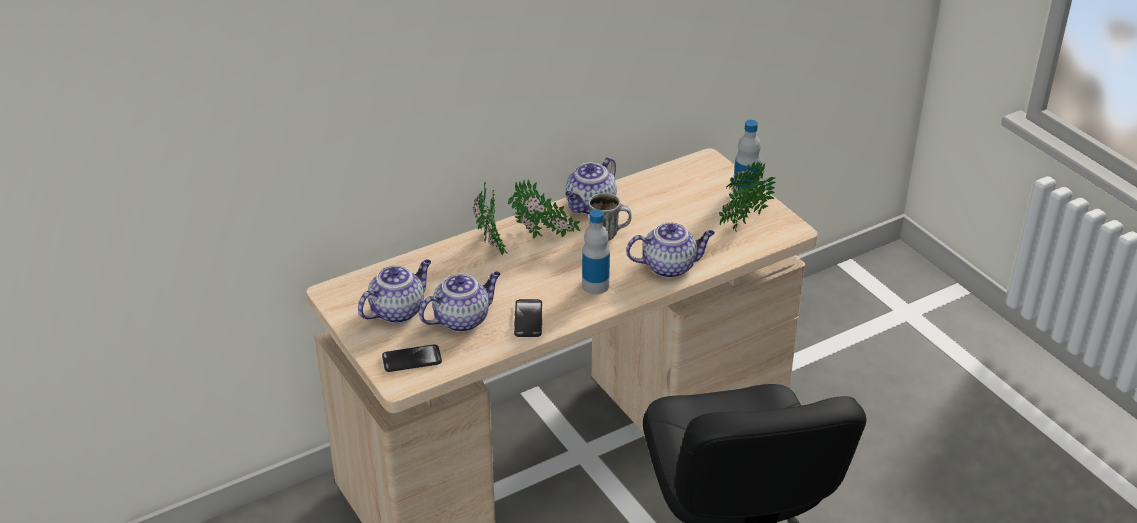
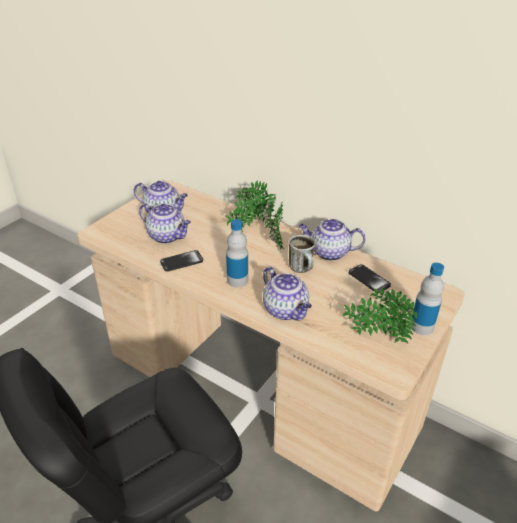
camera: 65 degrees right, 0 degrees up
(412, 359) = (119, 230): phone -> phone (369, 279)

